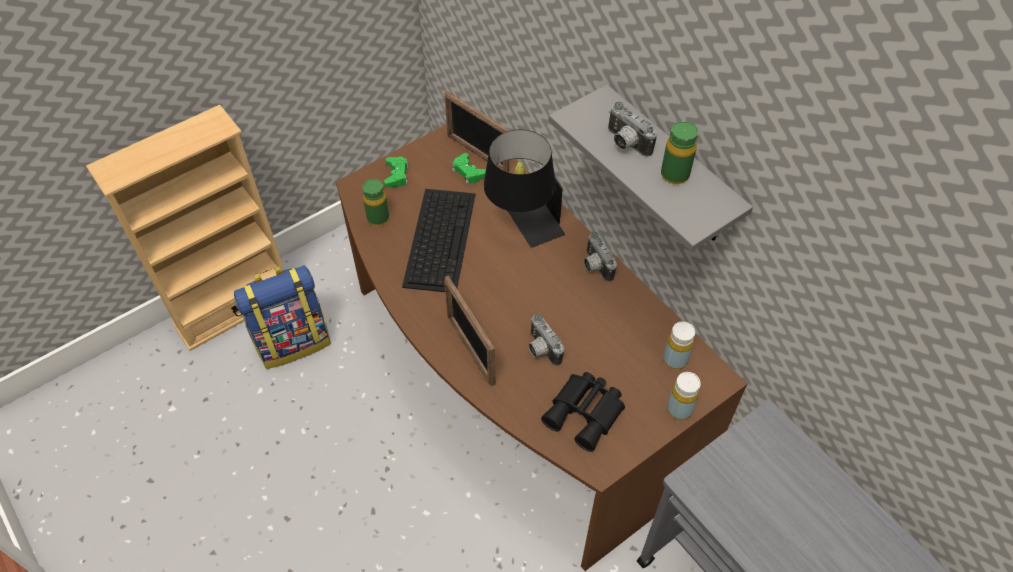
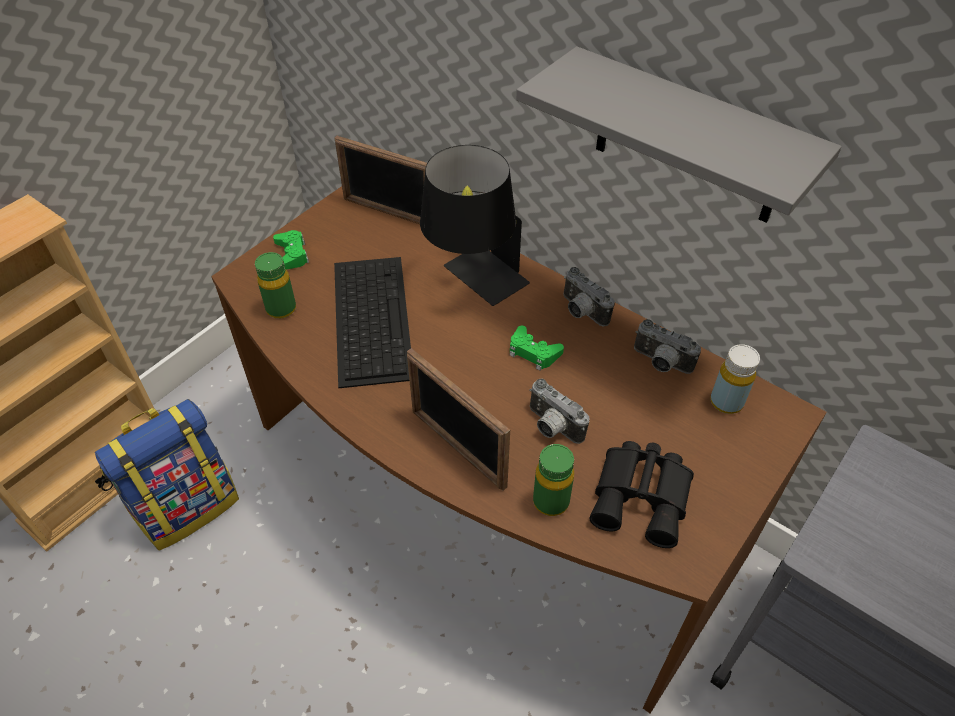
camera: 15 degrees left, 5 degrees down
(468, 172) = (383, 235): green game controller -> green game controller (533, 352)
(625, 144) = (635, 104): camera -> camera (660, 363)
(674, 175) = (720, 127): green bottle -> green bottle (551, 501)
(679, 409) = (759, 463): yellow bottle -> none

